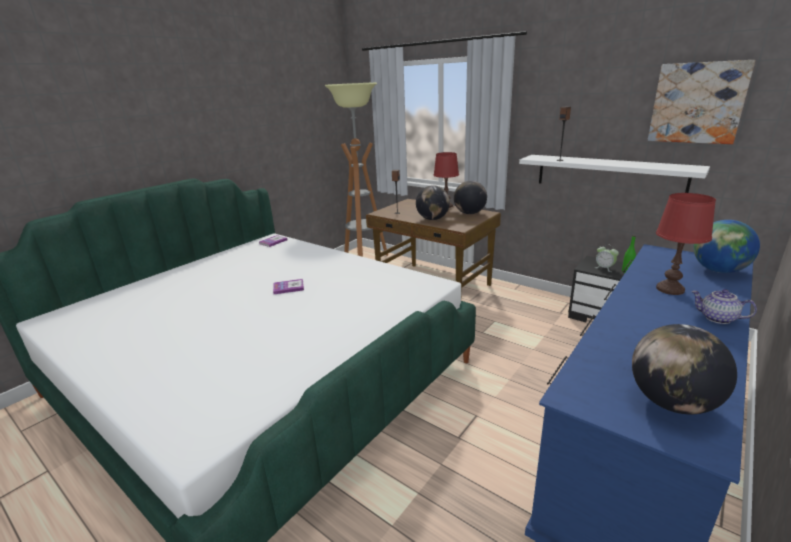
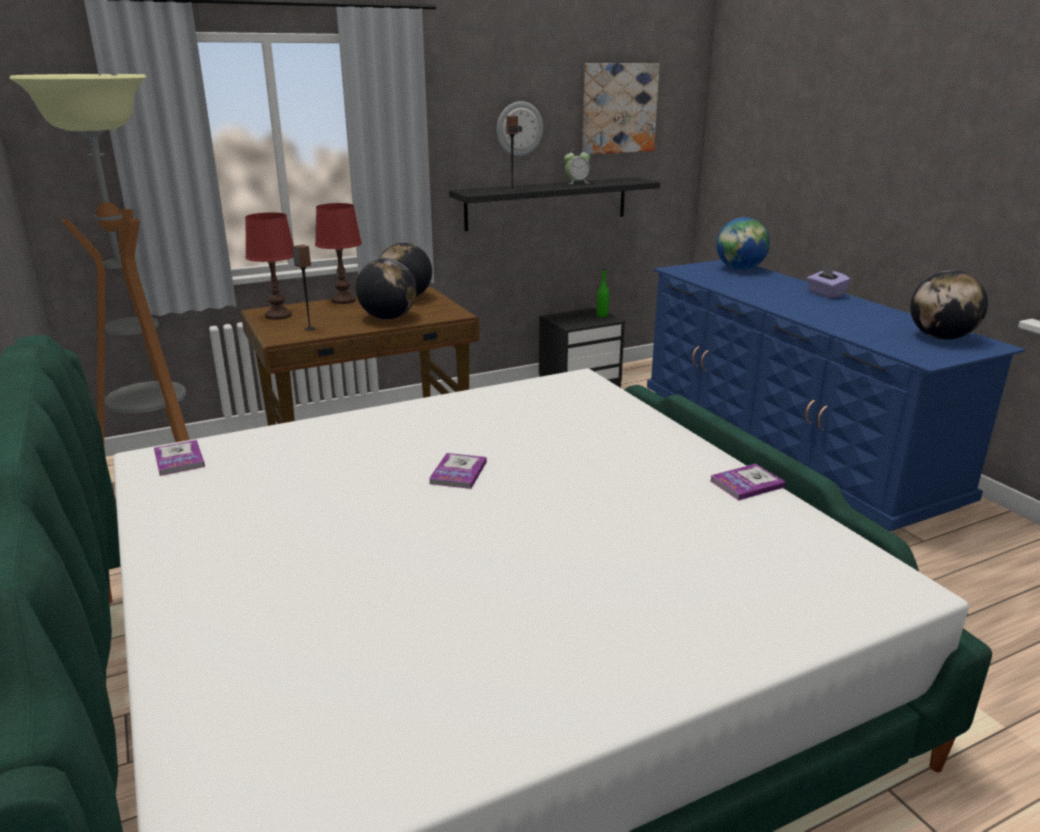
camera: 65 degrees left, 0 degrees up
(319, 367) = (747, 484): none -> book
(591, 116) = (519, 128): none -> wall clock
(604, 268) = (582, 319): alarm clock -> alarm clock (576, 182)
(608, 175) = (547, 203): white shelf -> black shelf
(670, 289) = (763, 289): red table lamp -> red table lamp (278, 315)
(717, 318) = (825, 294): teapot -> purple tissue box

